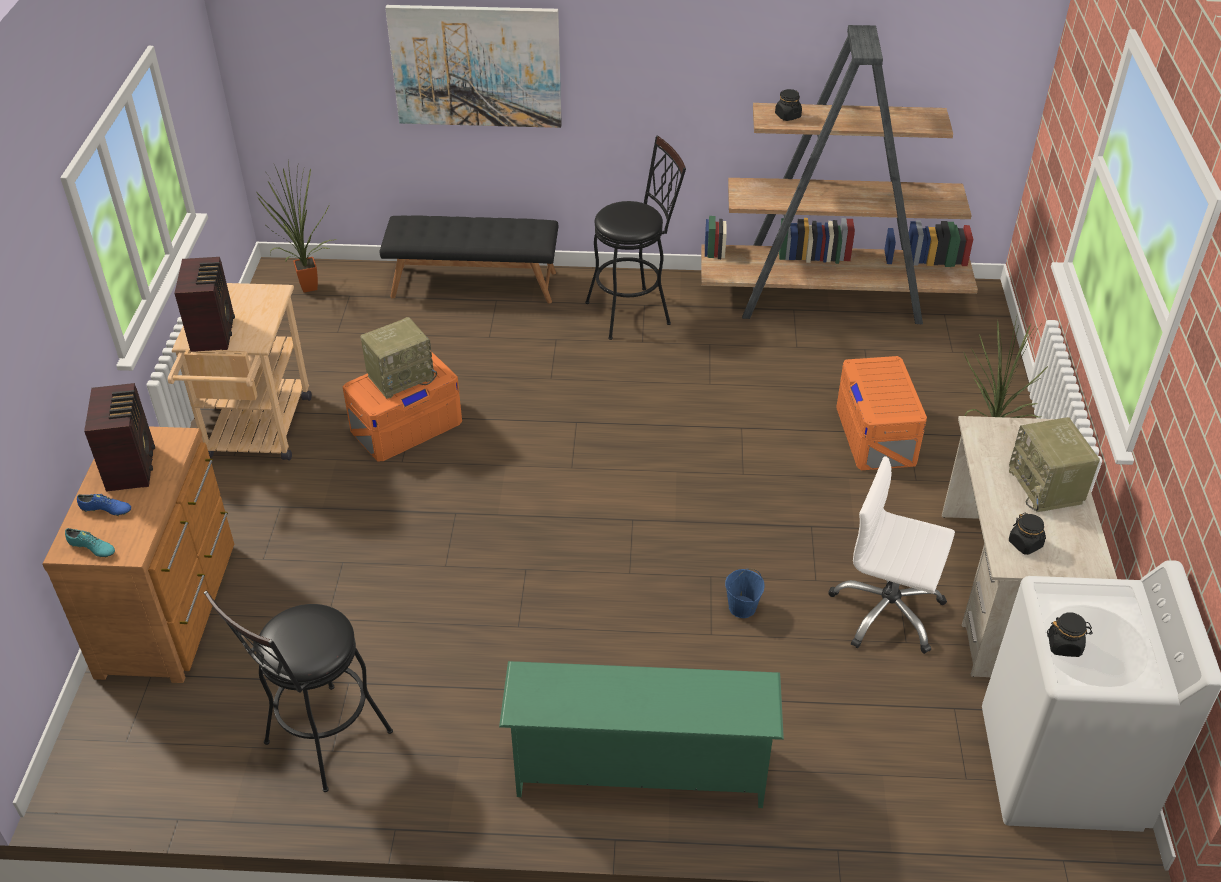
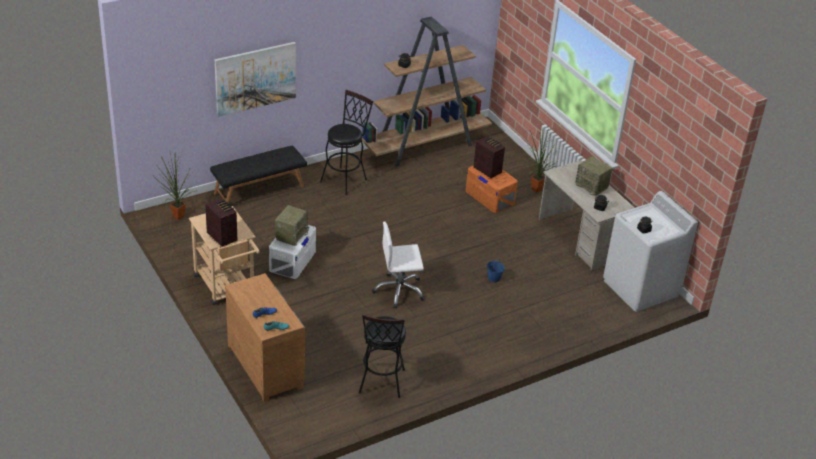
camera: 35 degrees left, 5 degrees down
(132, 466) = (255, 296): radio -> radio (487, 169)
(406, 426) = (292, 260): orange storage box -> white storage box
(639, 772) = (506, 345): green shoe rack -> none
(887, 612) = (546, 260): white office chair -> white office chair (399, 291)

